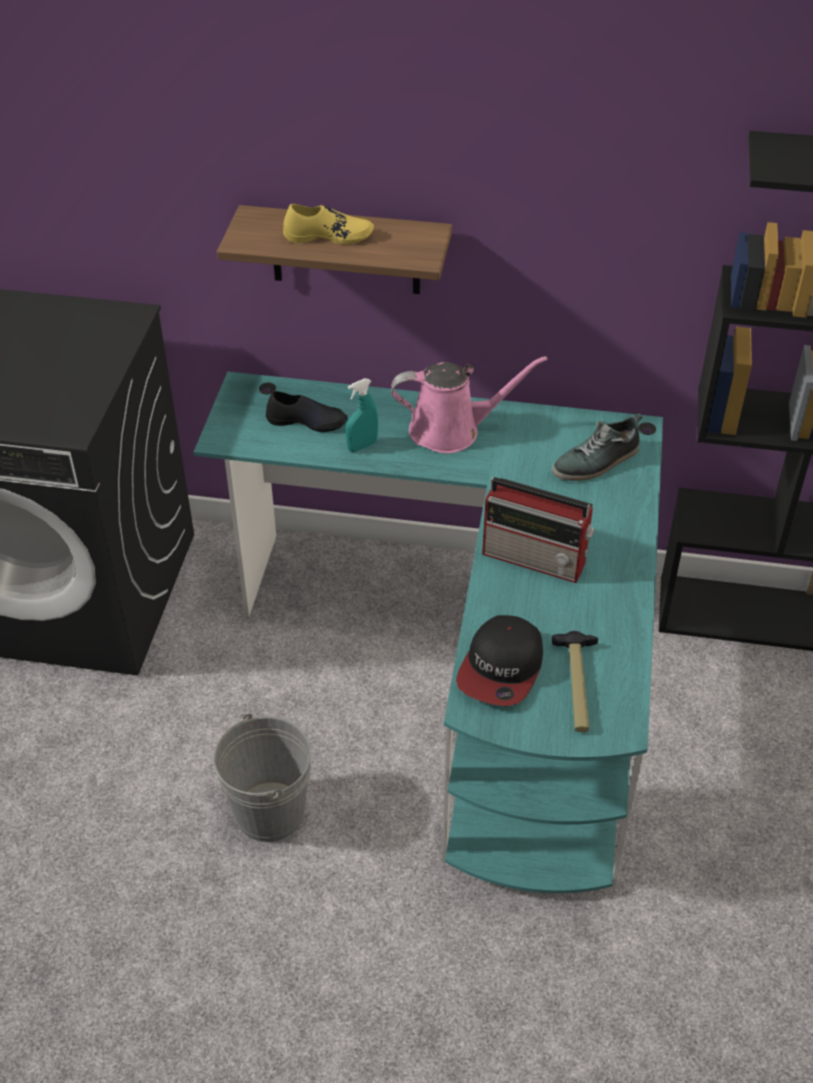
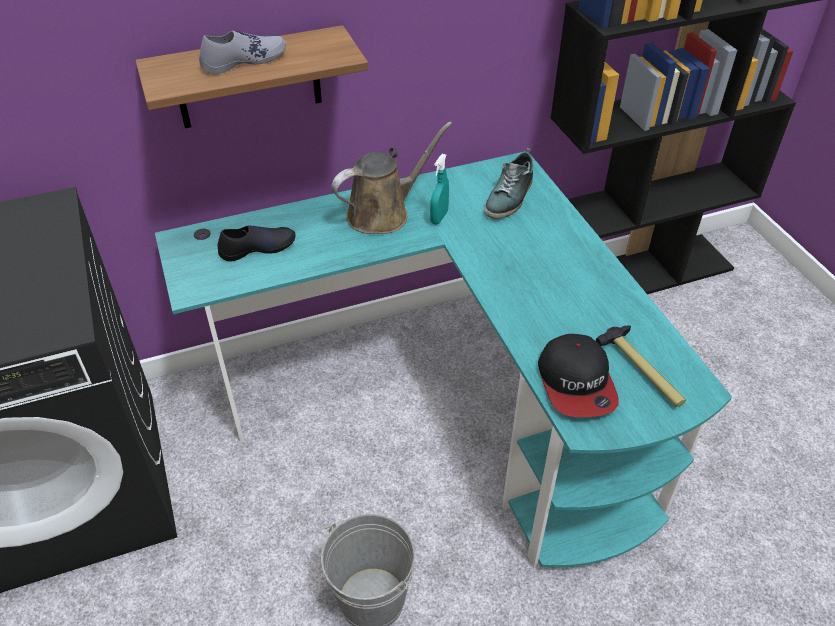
camera: 30 degrees left, 0 degrees up
(328, 236) = (244, 61): yellow shoe -> grey shoe
(362, 446) = (321, 251): turquoise spray bottle -> turquoise spray bottle (439, 218)
(451, 430) = (383, 213): pink watering can -> brown watering can
(536, 558) = (528, 285): radio -> none

